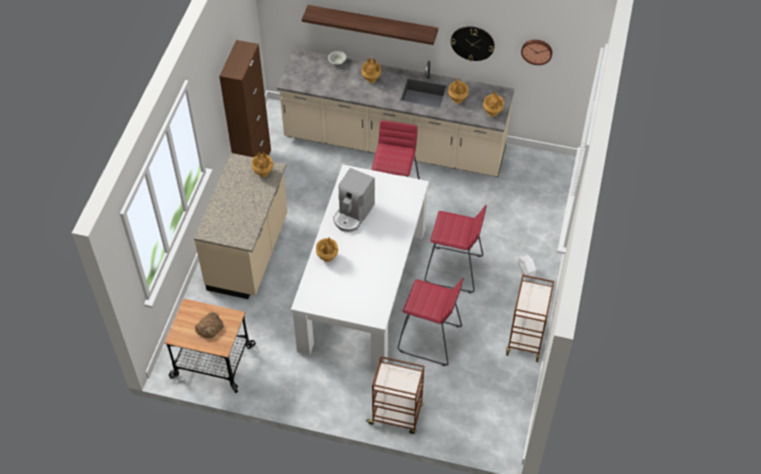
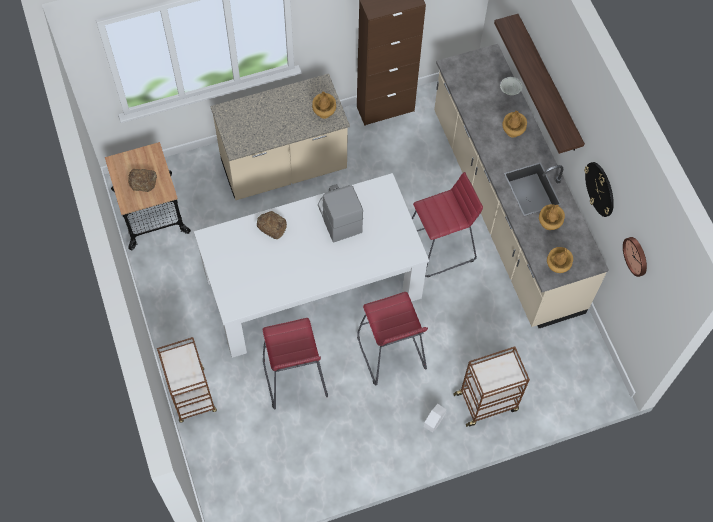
camera: 55 degrees right, 10 degrees up
(327, 257) = (272, 226): brown vase -> bread
(353, 214) = (338, 217): coffee machine -> coffee machine turned 75 degrees clockwise
(526, 338) = (355, 465): brown cart -> brown cart (487, 401)

